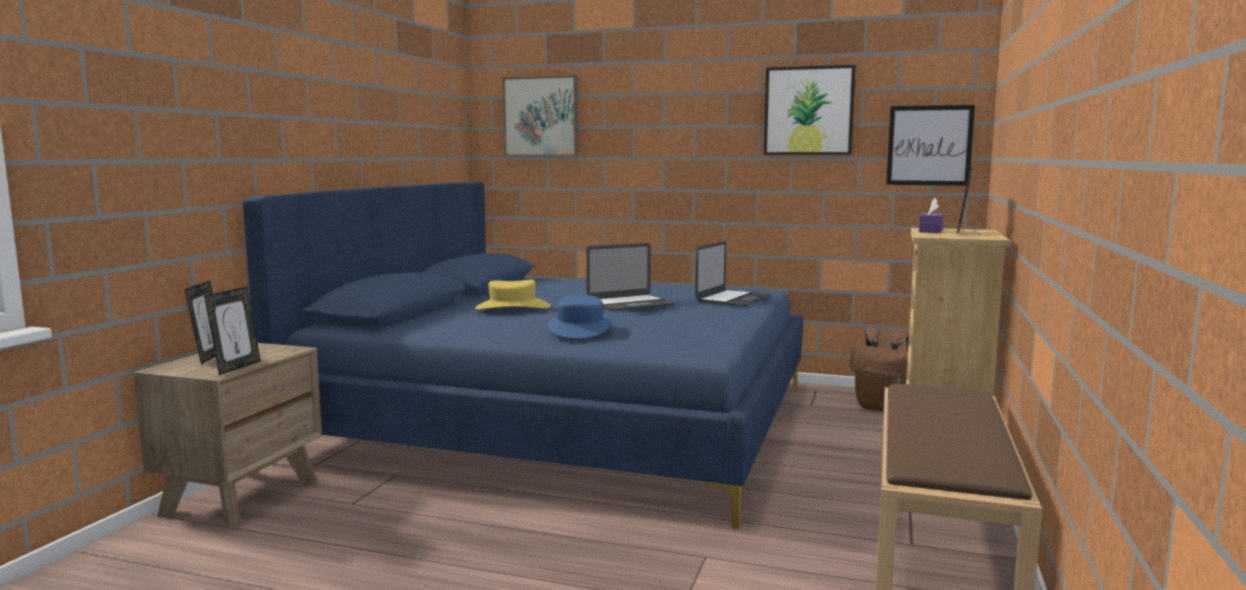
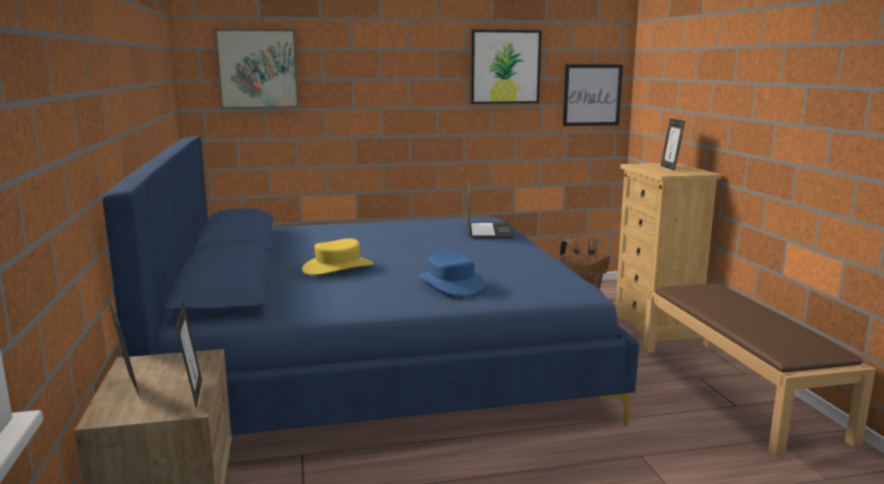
camera: 30 degrees left, 5 degrees up
(630, 303) = (429, 247): laptop -> none
(930, 231) = (646, 167): purple tissue box -> none

